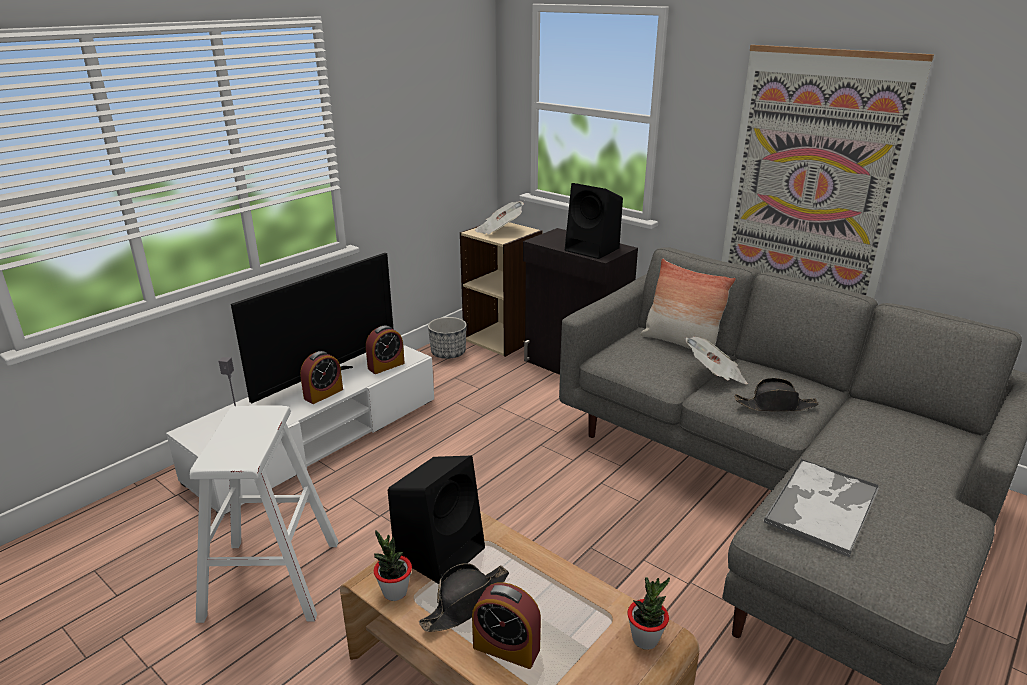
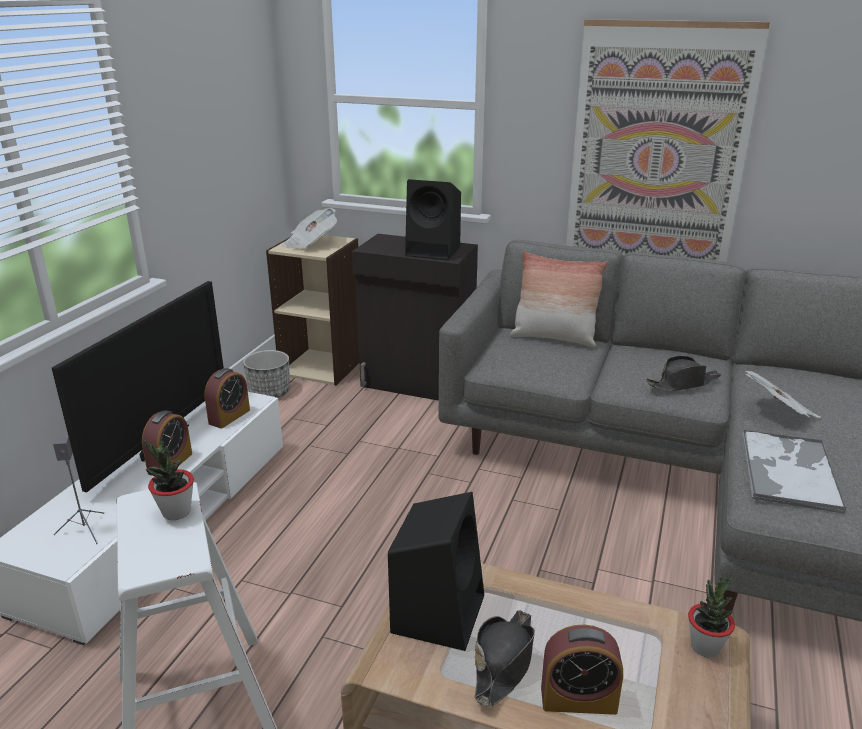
camera: 20 degrees left, 0 degrees up
(394, 592) = (417, 673): potted plant -> potted plant (176, 512)
(714, 375) = (608, 364): newspaper -> newspaper (778, 413)

